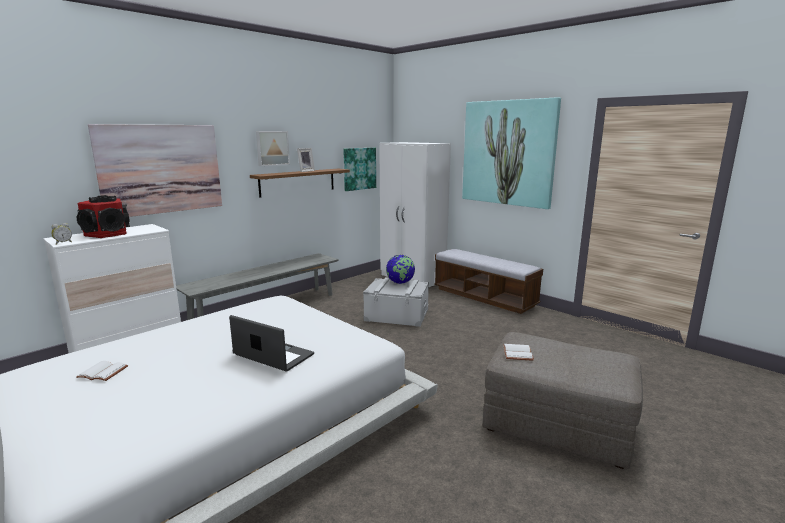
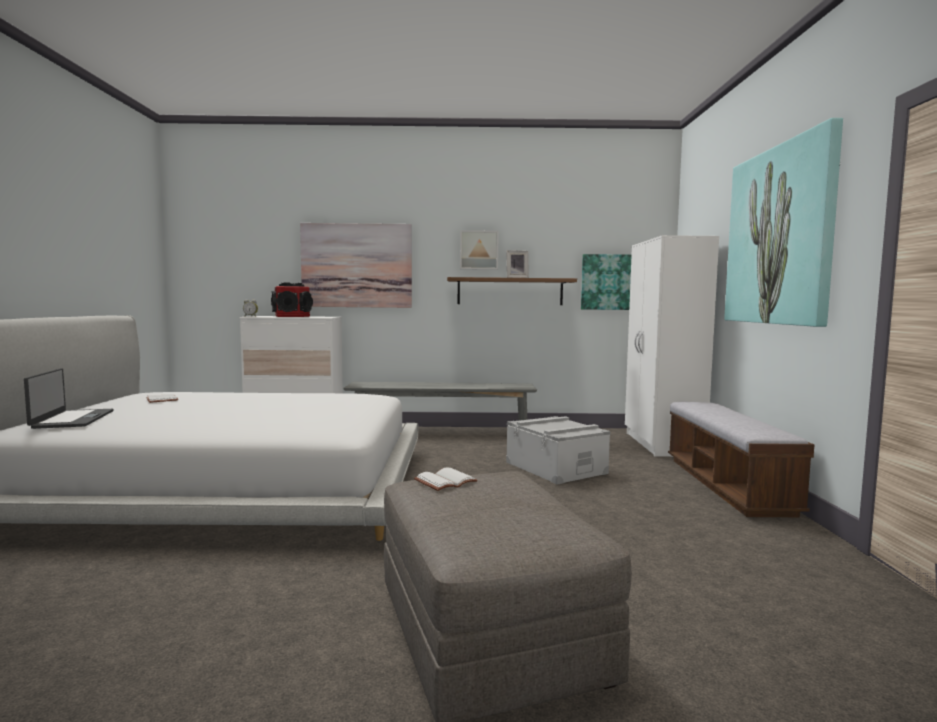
camera: 45 degrees right, 10 degrees down
(273, 355) = (251, 416): laptop -> laptop (72, 419)
(400, 283) = (571, 424): globe -> none

